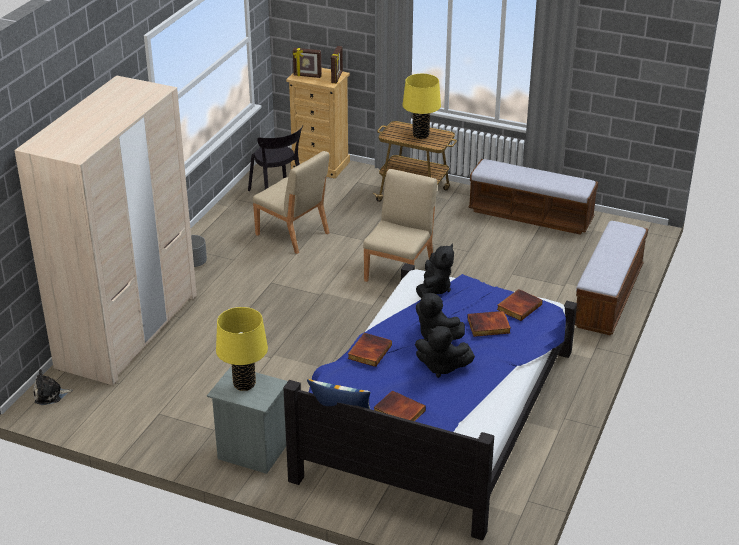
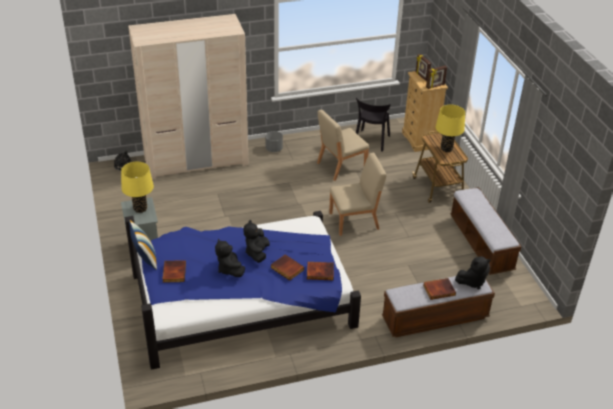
camera: 50 degrees right, 5 degrees up
(293, 234) = (340, 166): beige chair -> beige chair turned 60 degrees clockwise
(369, 351) = (215, 236): book -> book (439, 289)
(434, 289) = (301, 232): black plush toy -> black plush toy (472, 281)

